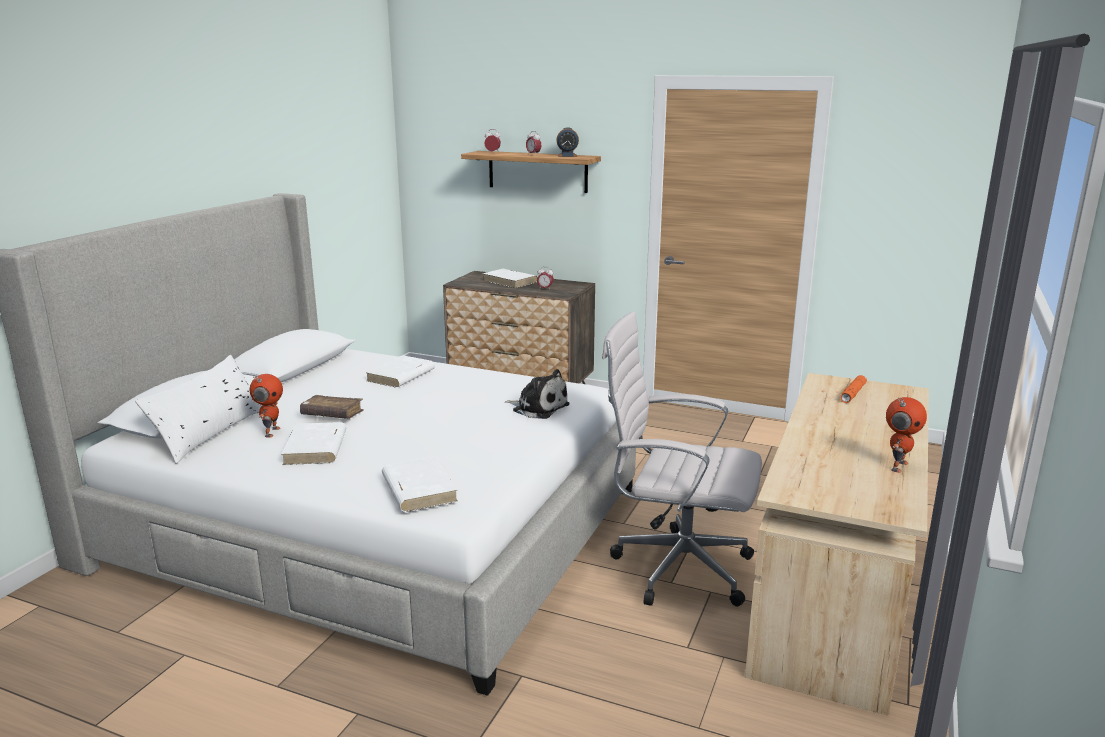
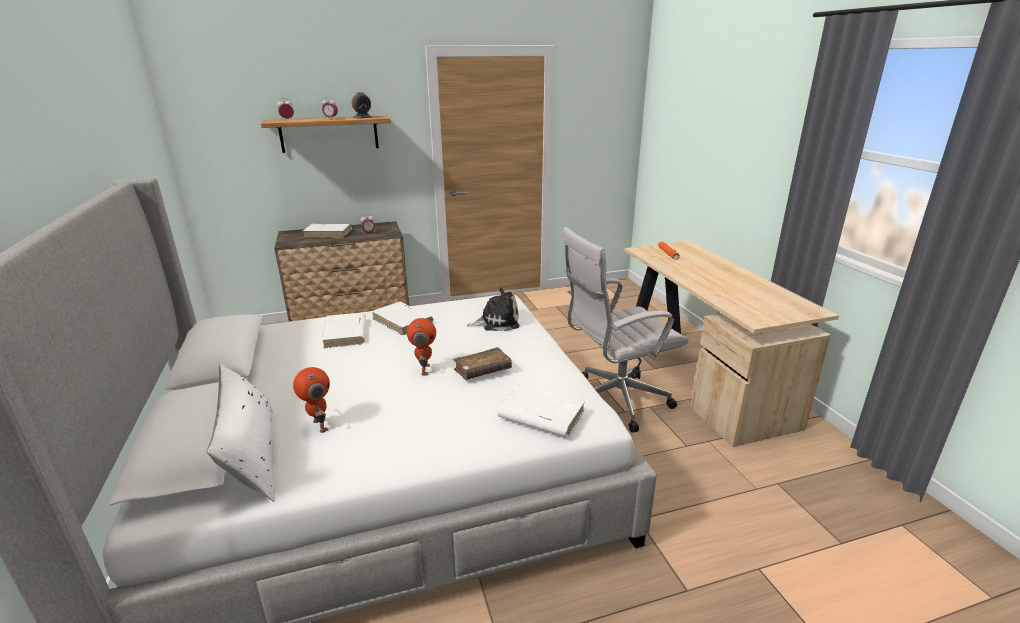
camera: 40 degrees left, 5 degrees up
(315, 448) = (392, 421): white book -> white book (403, 321)
(332, 415) = (350, 387): brown book -> brown book (482, 370)
(897, 466) = (763, 286): toy robot -> toy robot (424, 369)

